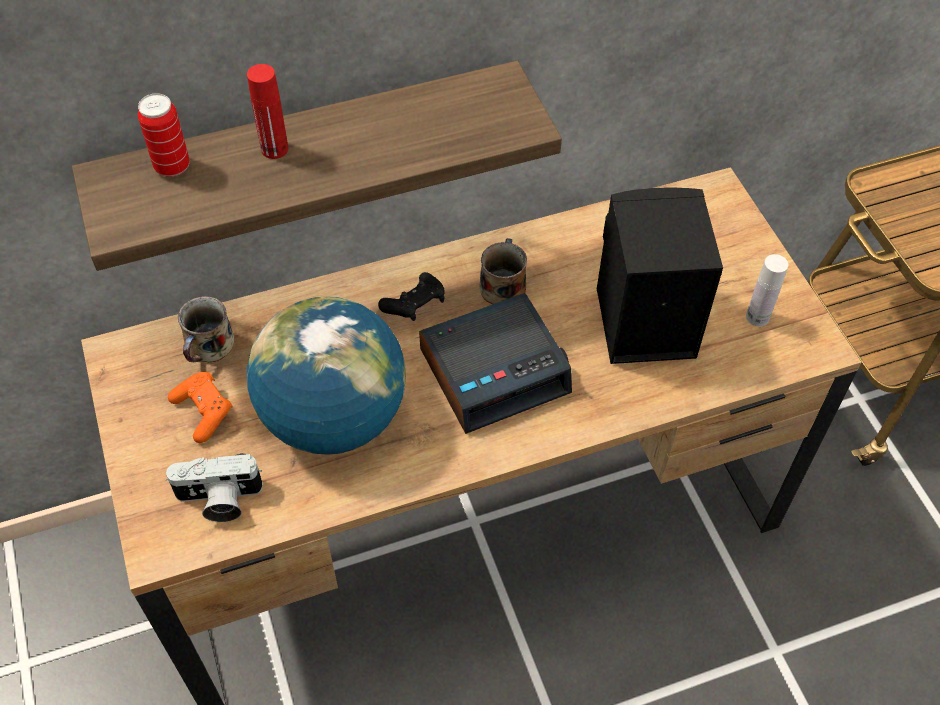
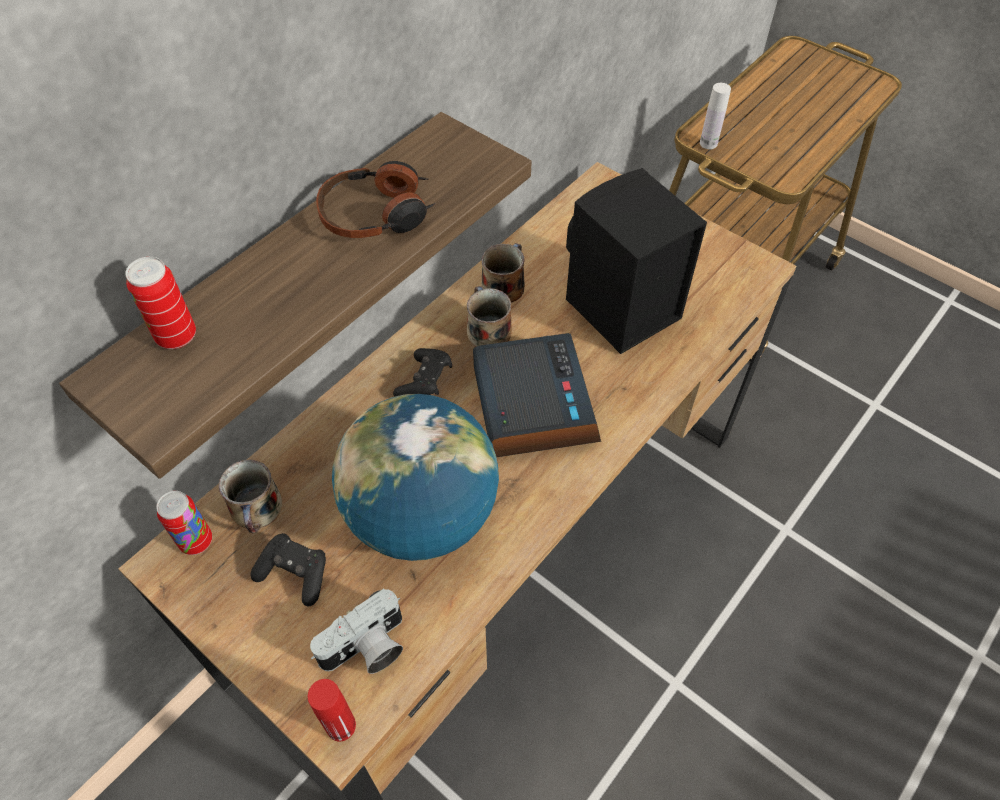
camera: 30 degrees left, 0 degrees up
(148, 348) = (196, 541): none -> can
(204, 412) = (295, 573): orange game controller -> black game controller
(274, 149) = (273, 275): red bottle -> red bottle (341, 726)
(392, 132) = (377, 214): none -> headphones
(495, 370) = (532, 404): alarm clock -> alarm clock turned 45 degrees counterclockwise
(548, 250) = (504, 285): none -> mug
(757, 317) = (701, 266): white bottle -> white bottle (708, 143)

